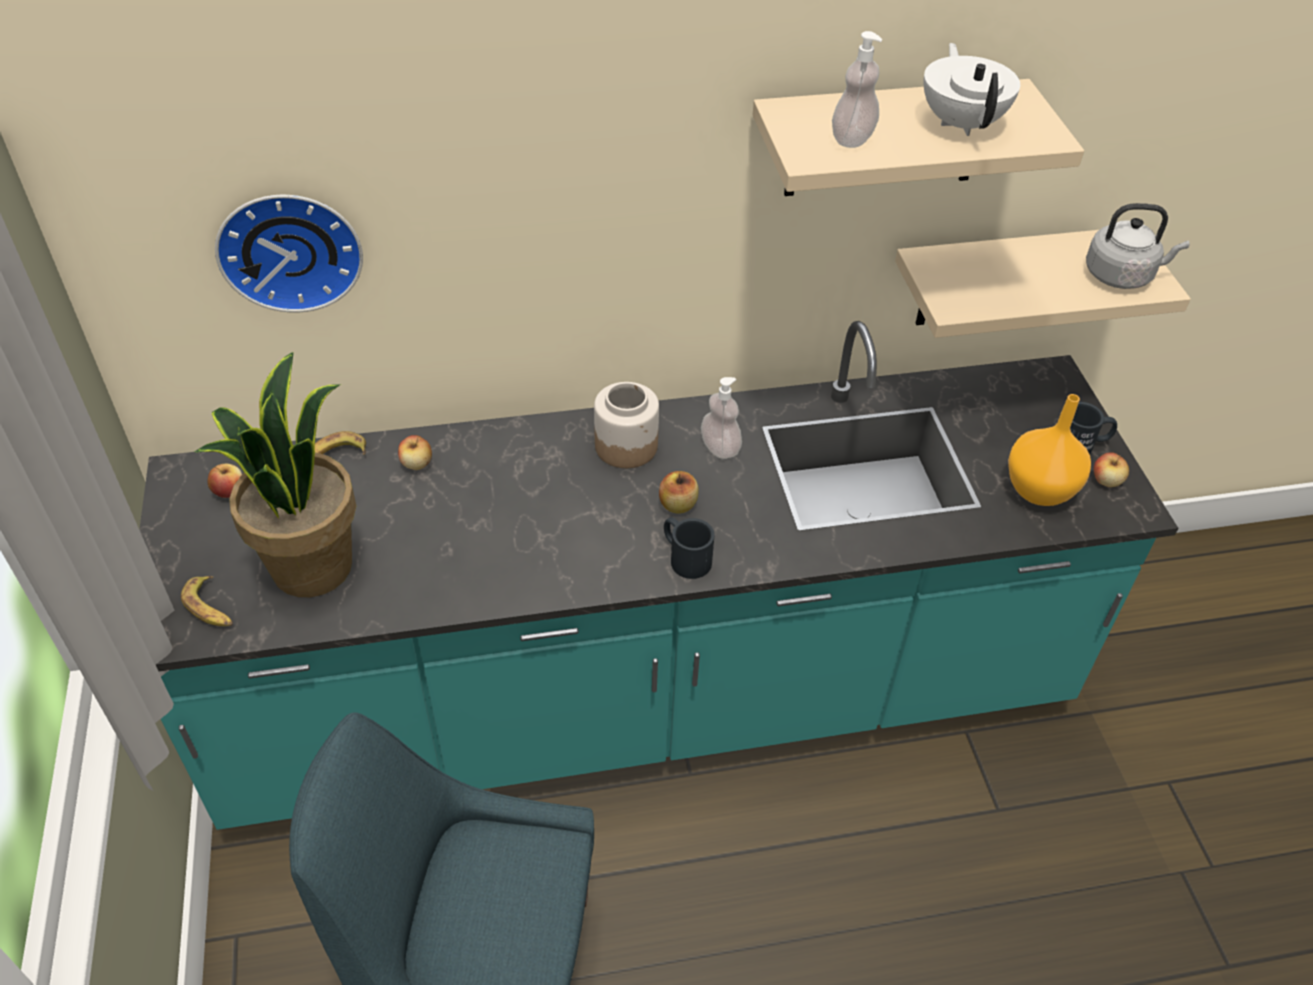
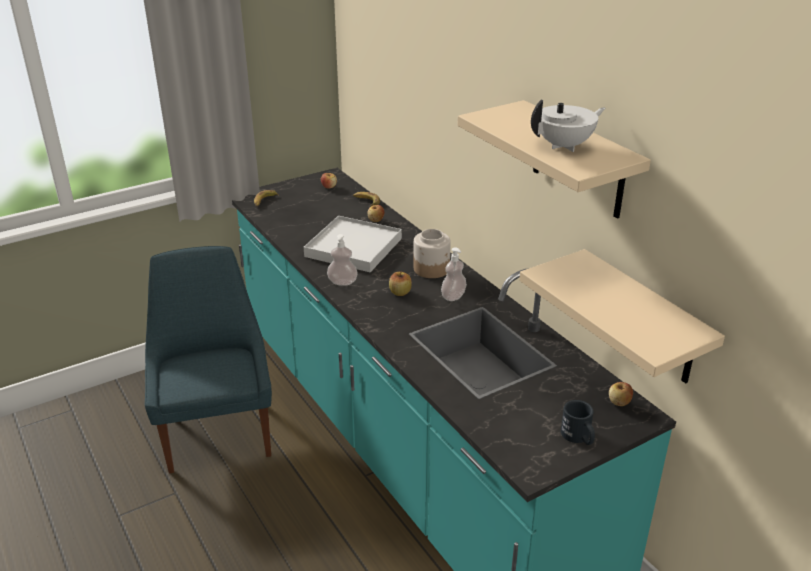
camera: 70 degrees right, 15 degrees down
(290, 248) = (382, 92): wall clock -> none
(311, 565) = (299, 214): potted plant -> none
(497, 521) = (353, 248): none -> white tray
(684, 557) = (364, 302): black mug -> none
(852, 138) = (511, 123): soap dispenser -> soap dispenser (342, 282)
(1037, 489) = (513, 421): orange vase -> none
(1106, 481) = (548, 453): apple -> apple (619, 402)
(1122, 275) = (649, 333): grey kettle -> none

